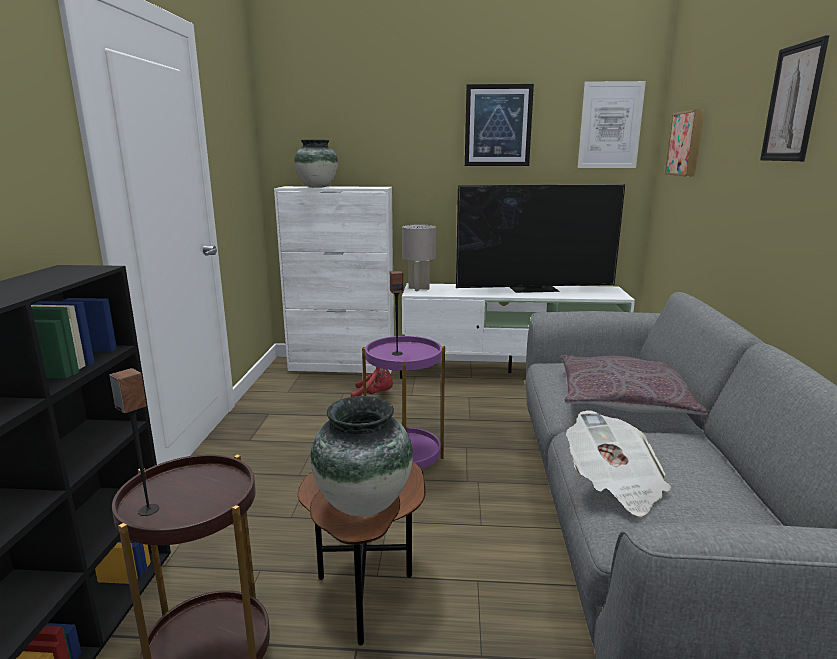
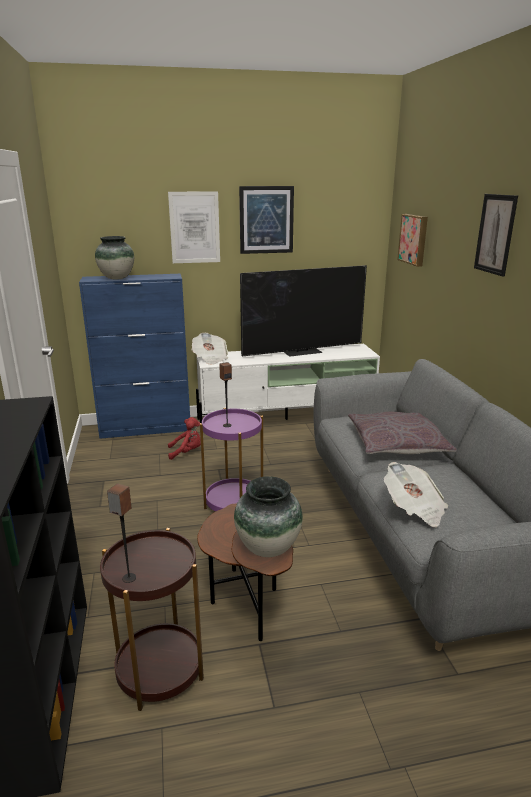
camera: 15 degrees left, 5 degrees up
(342, 366) = (146, 428): white cabinet -> blue cabinet
(419, 288) = (210, 358): grey table lamp -> newspaper
(610, 125) = (353, 218): picture -> picture (194, 227)

